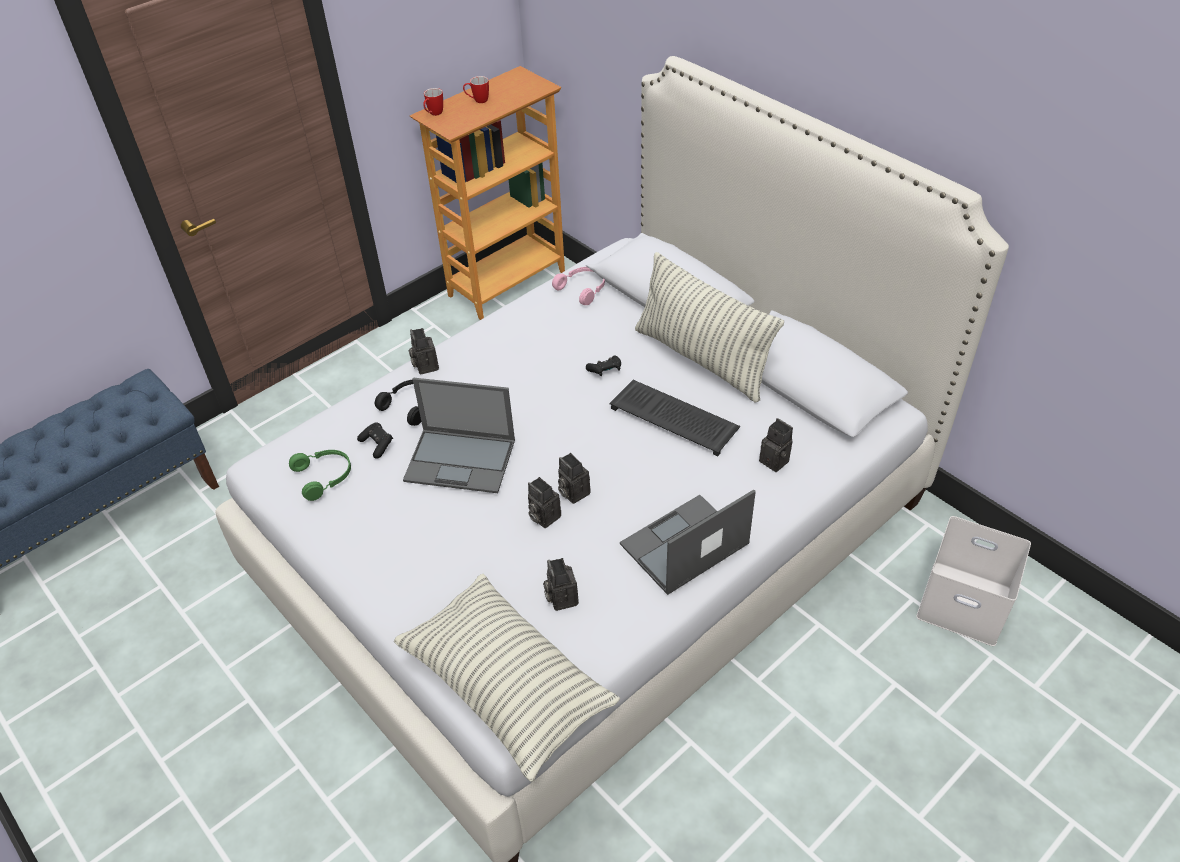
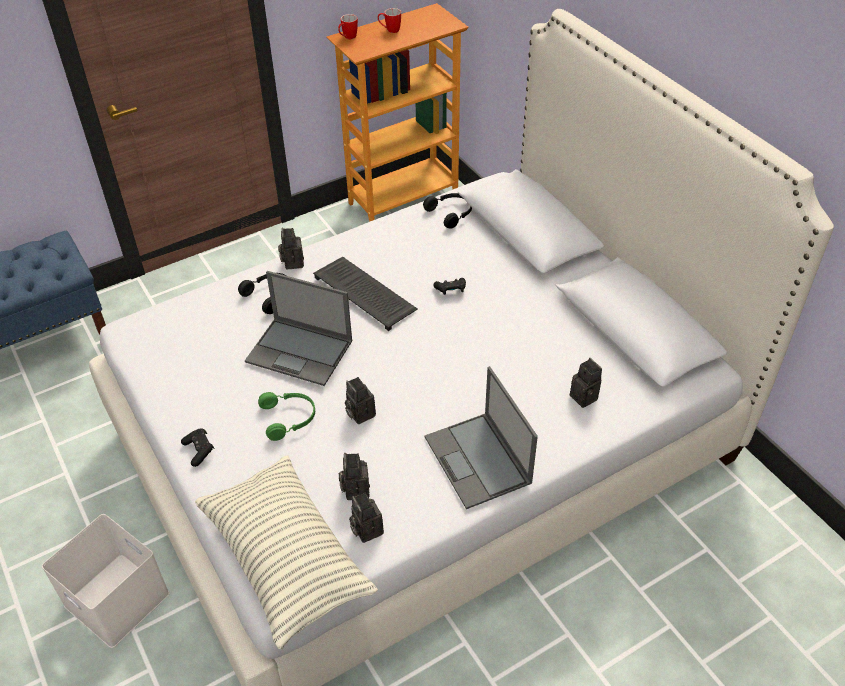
camera: 10 degrees right, 0 degrees up
(325, 476) = (179, 347): green headphones -> green headphones (289, 418)
(377, 444) = (232, 326): black game controller -> black game controller (199, 450)
(572, 492) = (391, 396): camera -> camera (365, 529)
(583, 289) = (451, 213): pink headphones -> black headphones
(675, 418) = (503, 343): keyboard -> keyboard (366, 294)
(683, 545) = (478, 461): laptop -> laptop turned 90 degrees counterclockwise
(702, 359) = (542, 293): pillow -> none
(961, 604) = (753, 562): white storage box -> white storage box (114, 599)

